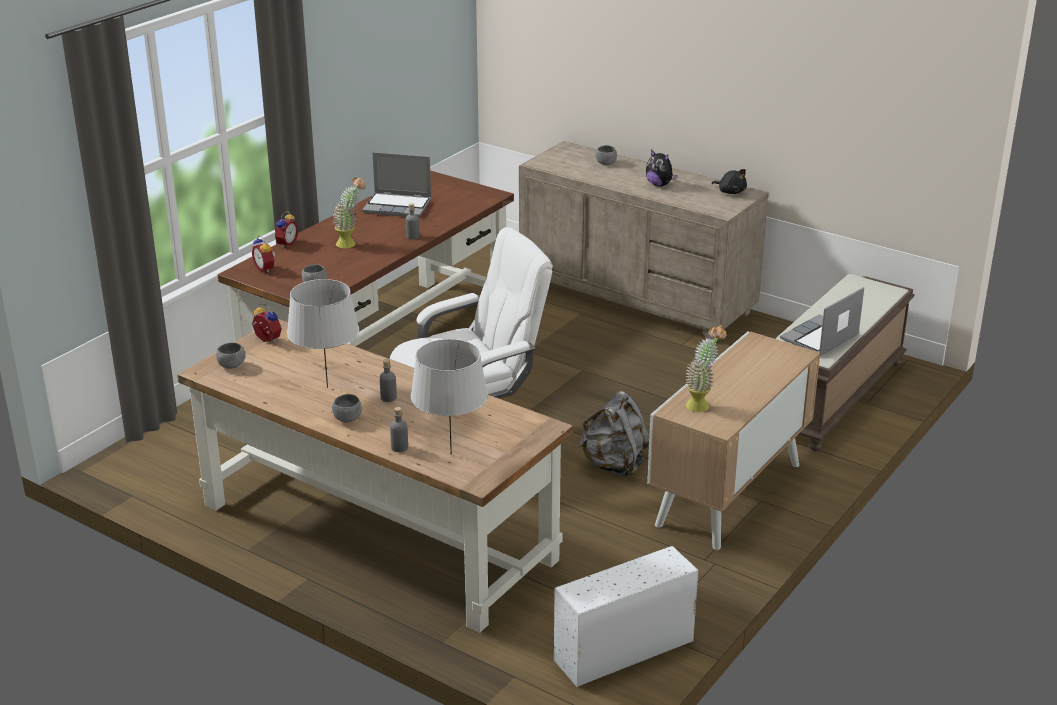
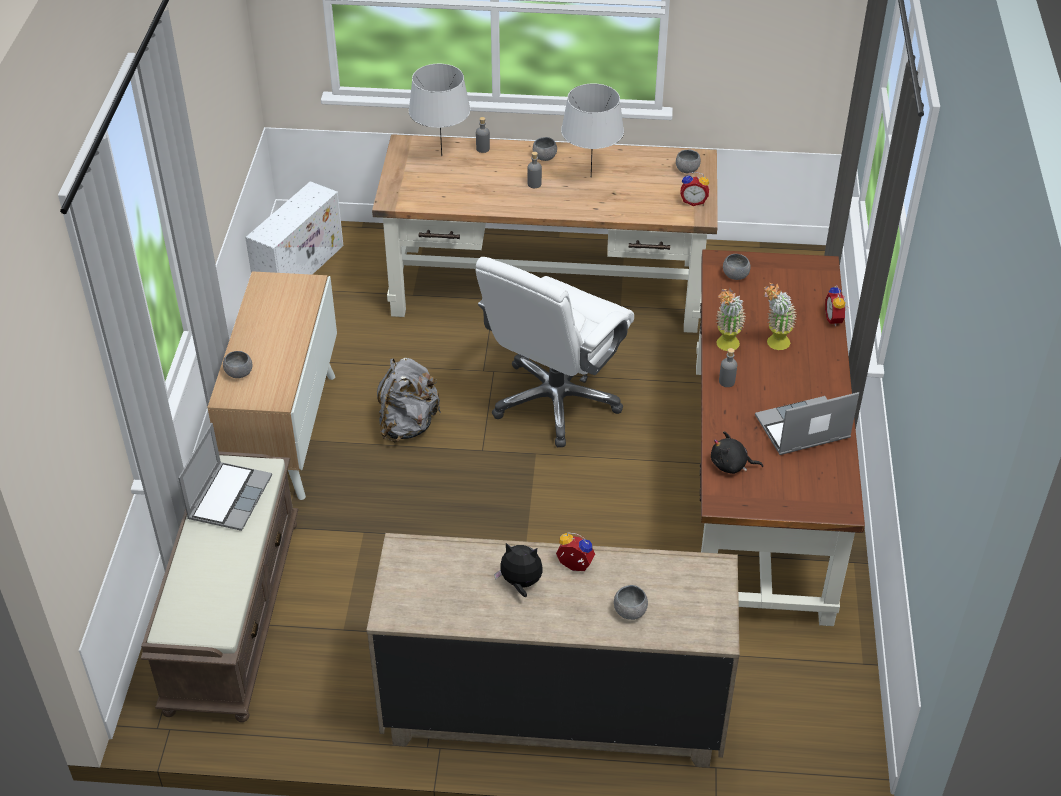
camera: 150 degrees right, 15 degrees up
(266, 268) = (806, 279): alarm clock -> alarm clock (574, 567)
(702, 404) = (291, 300): potted plant -> potted plant (725, 347)
(730, 192) = (417, 606): black plush toy -> black plush toy (731, 465)
(781, 365) = (239, 373): none -> grey bowl

